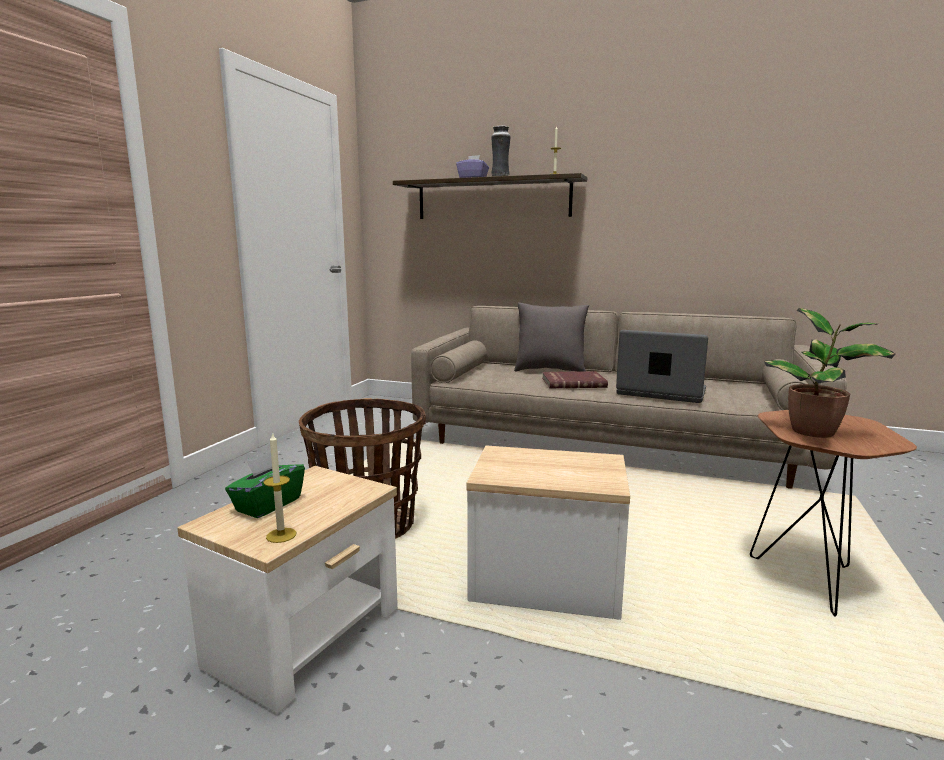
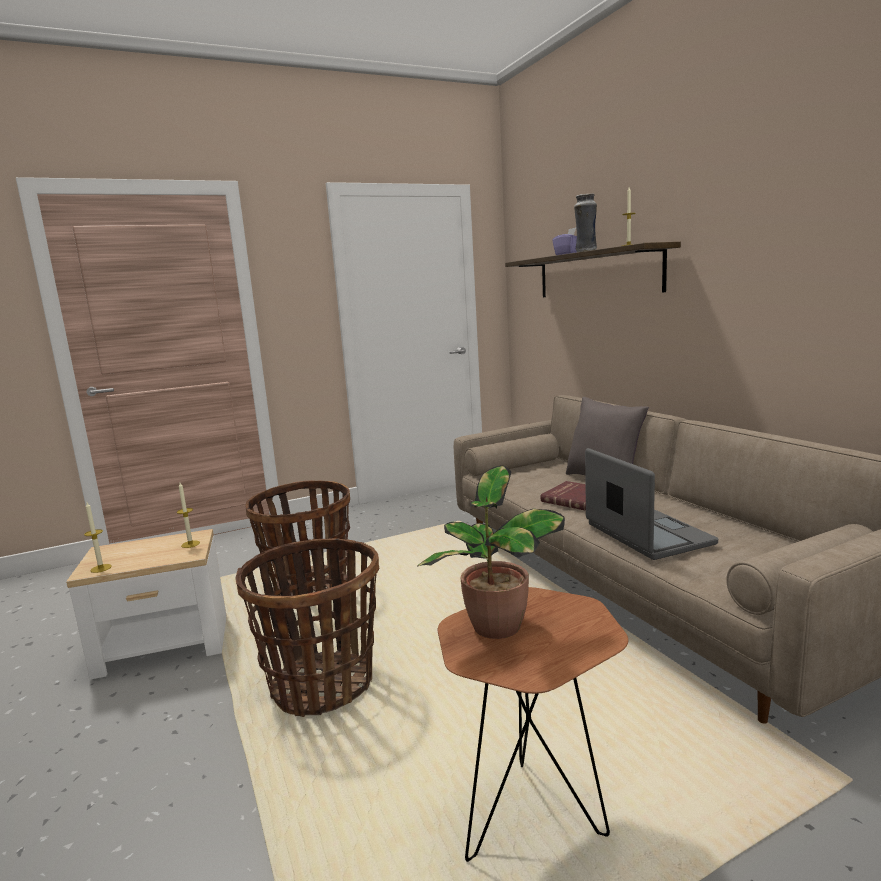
camera: 45 degrees right, 0 degrees up
(268, 505) = (138, 547): green tissue box -> none
(335, 482) = (190, 544): none -> candle
(545, 583) = (322, 684): side table -> basket

